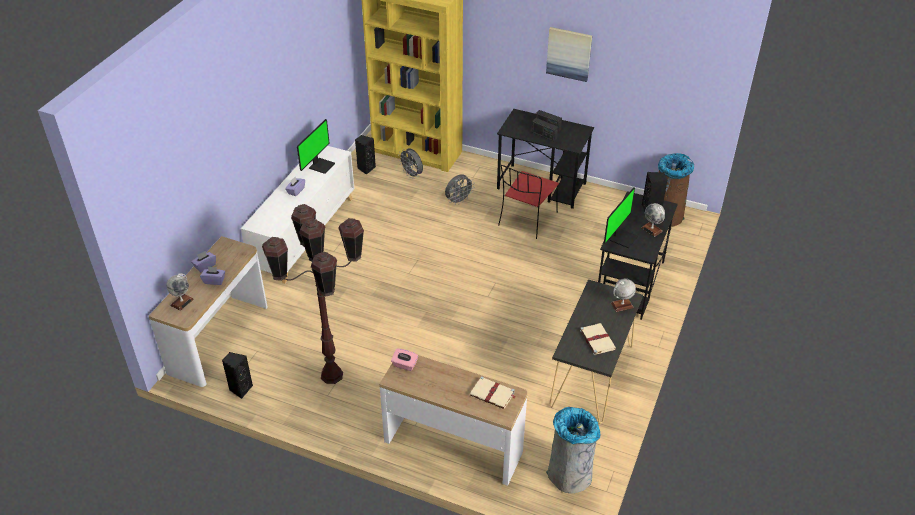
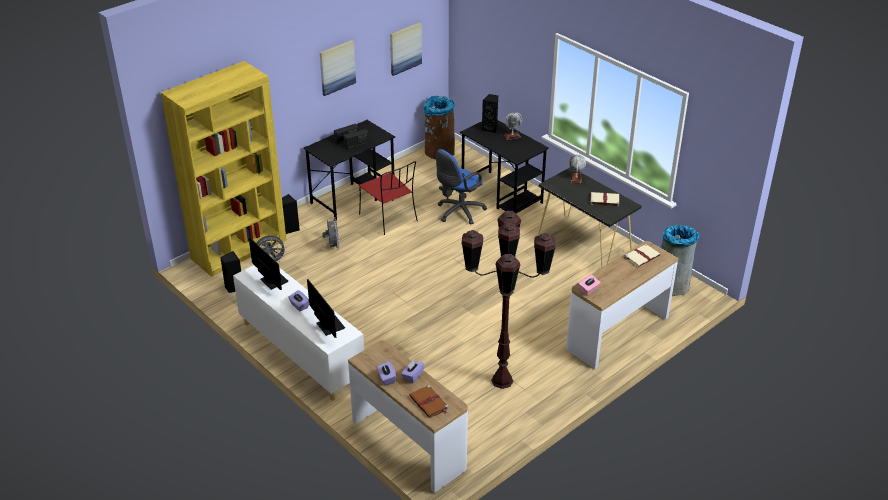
camera: 65 degrees left, 5 degrees down
(182, 302) = (429, 403): globe -> brown book
(240, 389) = (484, 443): black speaker -> black speaker (289, 229)
(573, 262) = (458, 212): none -> blue office chair
(622, 238) = (512, 151): monitor -> monitor (329, 326)
(662, 83) = (405, 48): none -> picture

